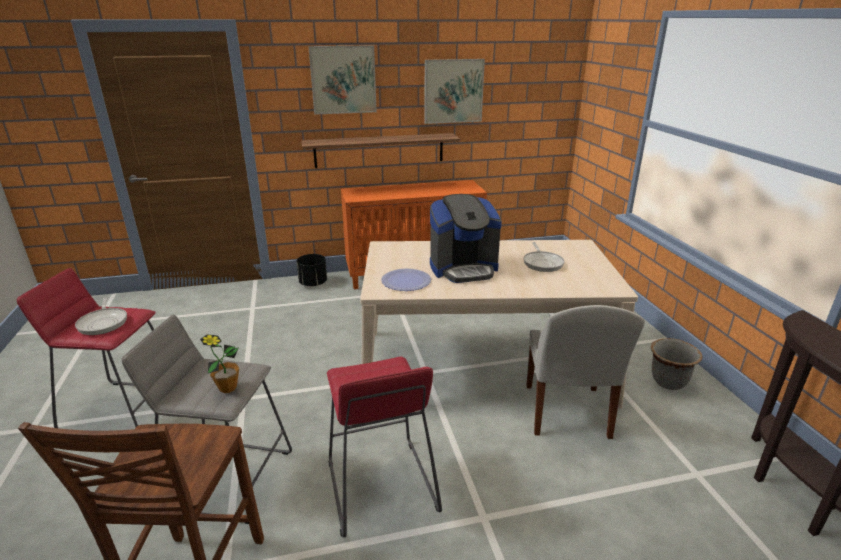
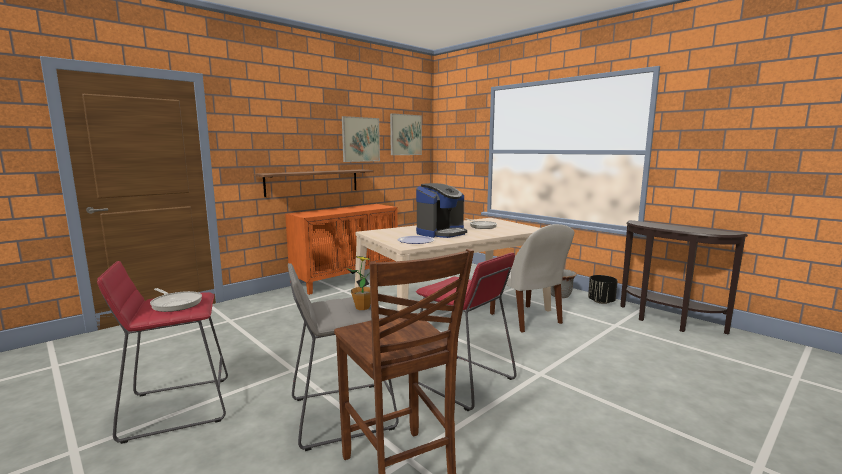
camera: 30 degrees left, 15 degrees down
(313, 283) = (269, 297): black planter -> black planter (601, 302)
(343, 80) = (286, 127): picture -> picture (405, 135)

